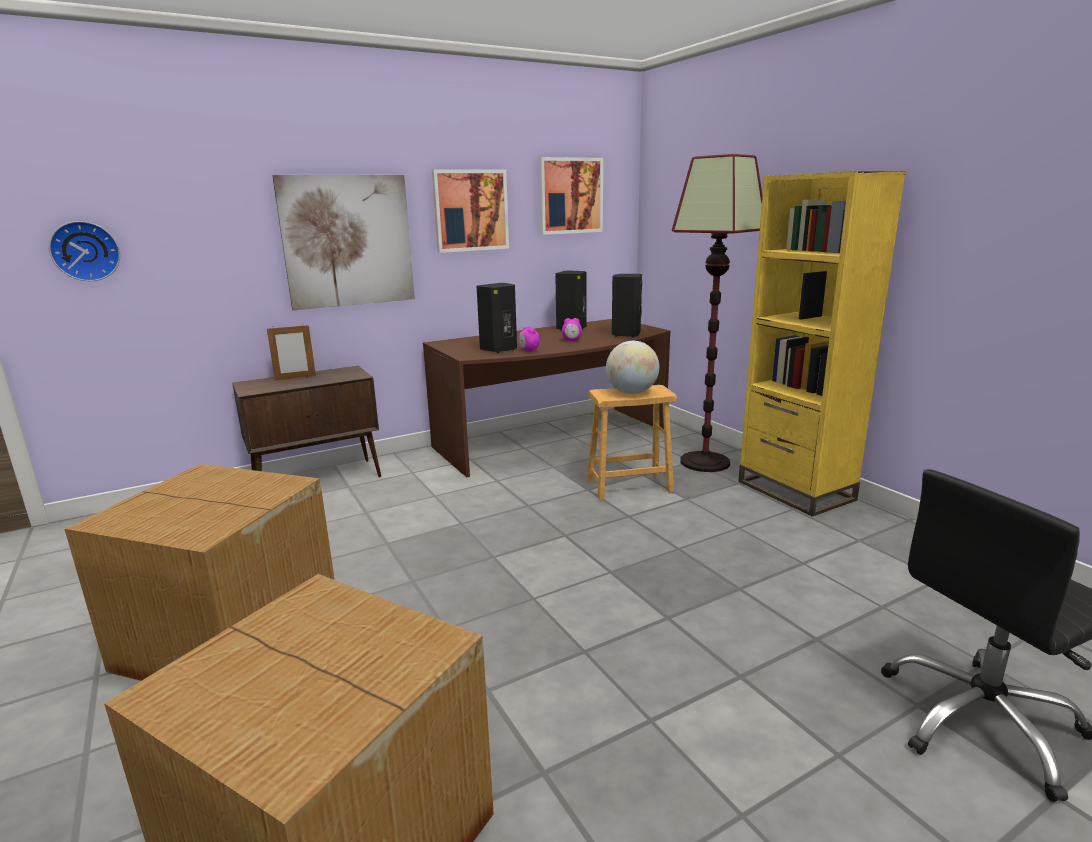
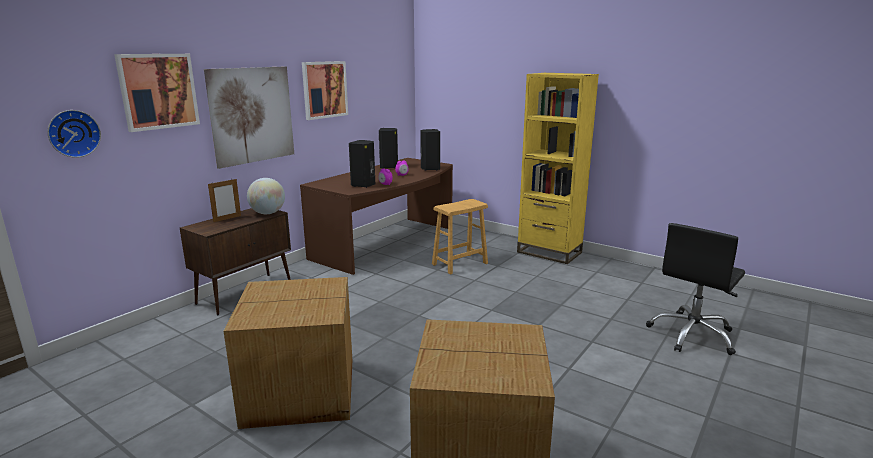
camera: 25 degrees left, 0 degrees up
(570, 196) = (379, 77): picture -> picture (158, 91)
(631, 393) = (461, 205): globe -> globe (267, 213)
(705, 462) = (490, 244): floor lamp -> none

